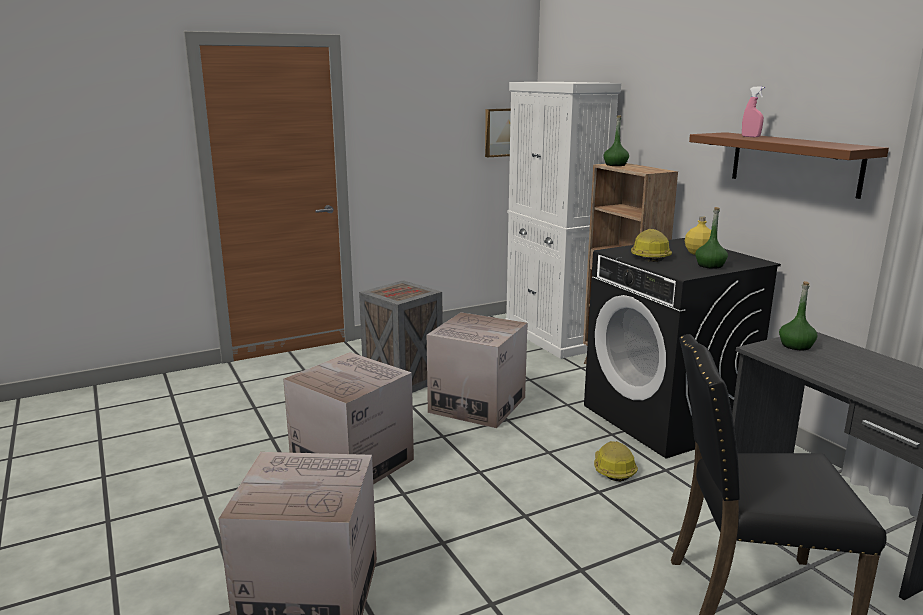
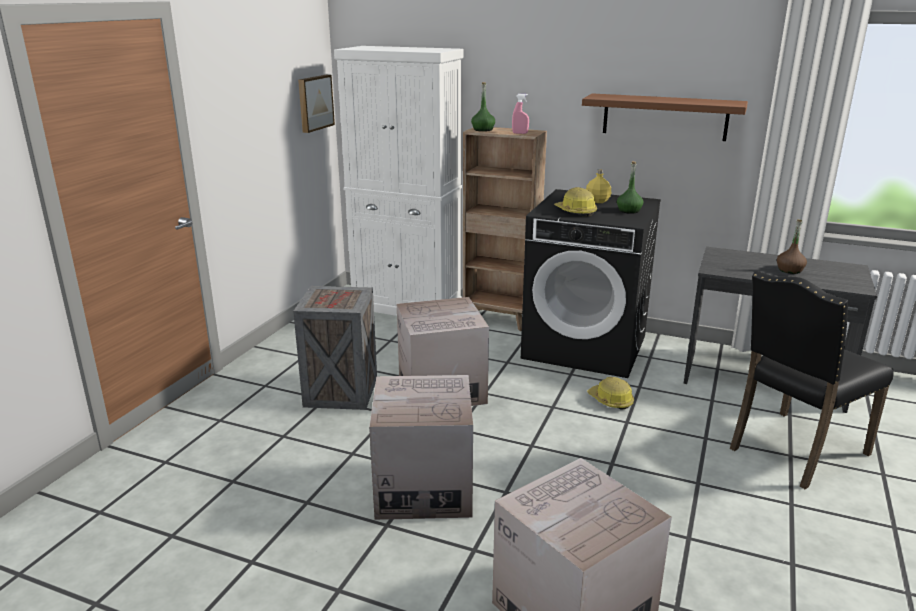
camera: 40 degrees left, 5 degrees up
(750, 137) = (634, 98): pink spray bottle -> pink spray bottle (520, 133)
(796, 346) = (724, 261): green bottle -> none
(868, 374) = (789, 270): none -> brown bottle

